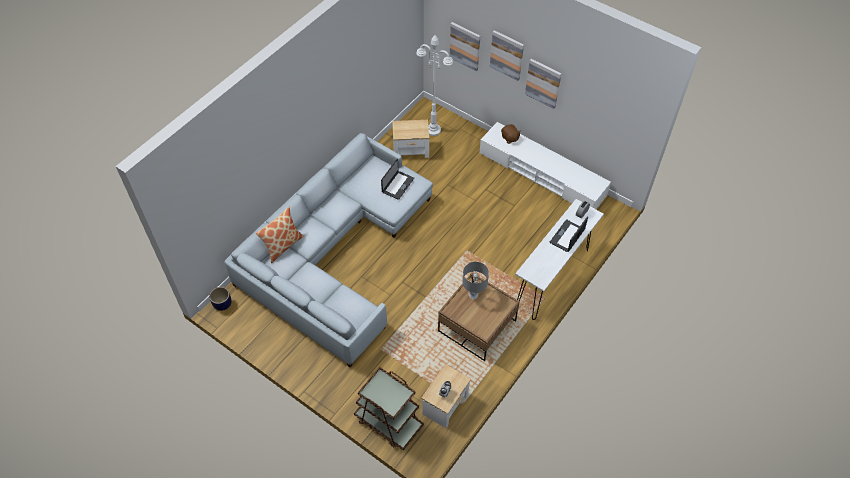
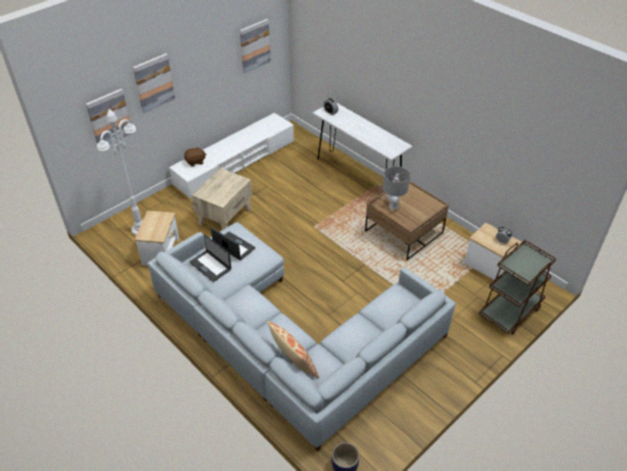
camera: 80 degrees left, 10 degrees down
(464, 183) = (225, 216): none -> beige side table
(543, 83) = (195, 77): picture -> picture (254, 45)
(567, 236) = (354, 123): laptop -> laptop (210, 265)

